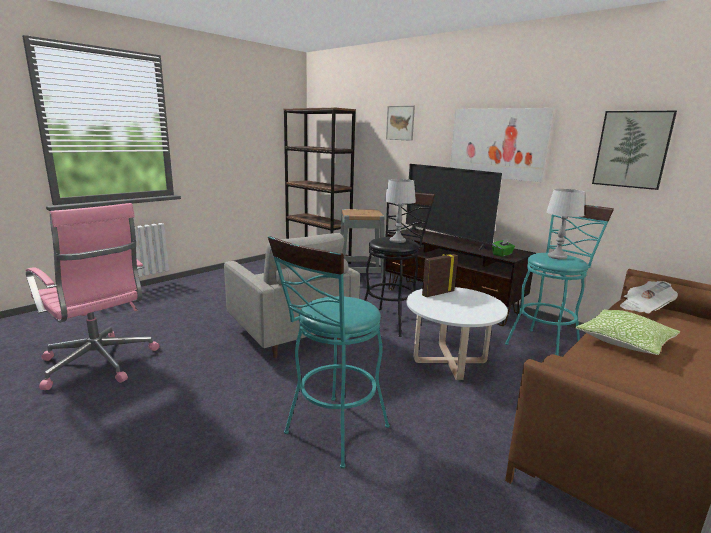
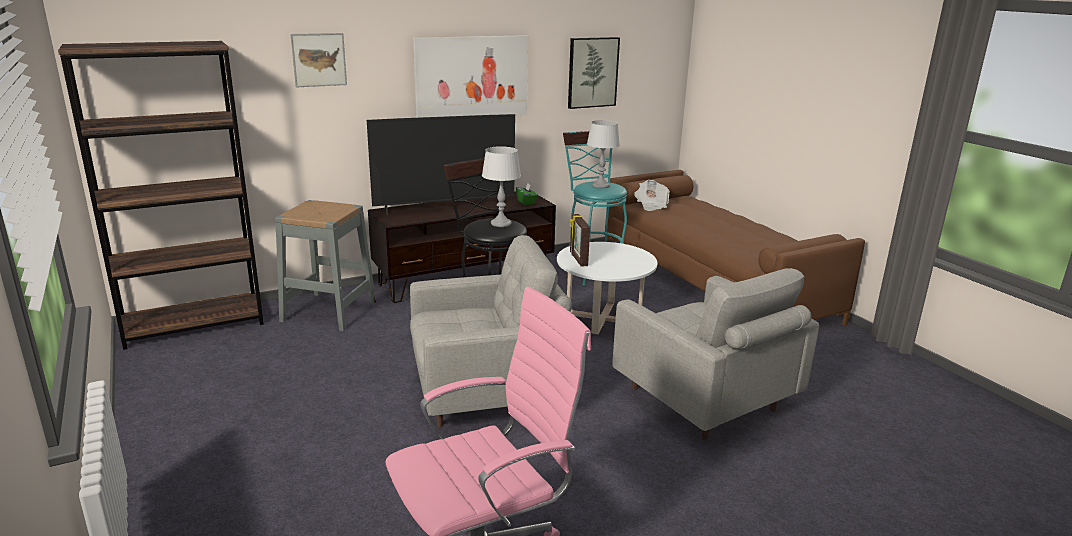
camera: 70 degrees left, 5 degrees up
(331, 434) = (704, 401): turquoise stool -> grey armchair
(624, 342) = (707, 230): pillow -> none

